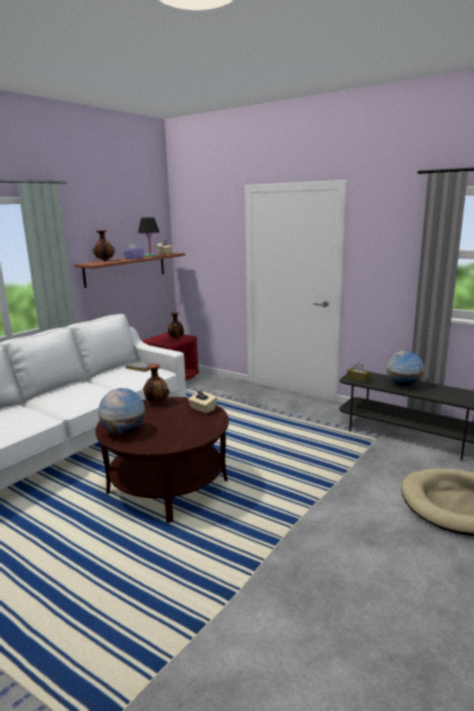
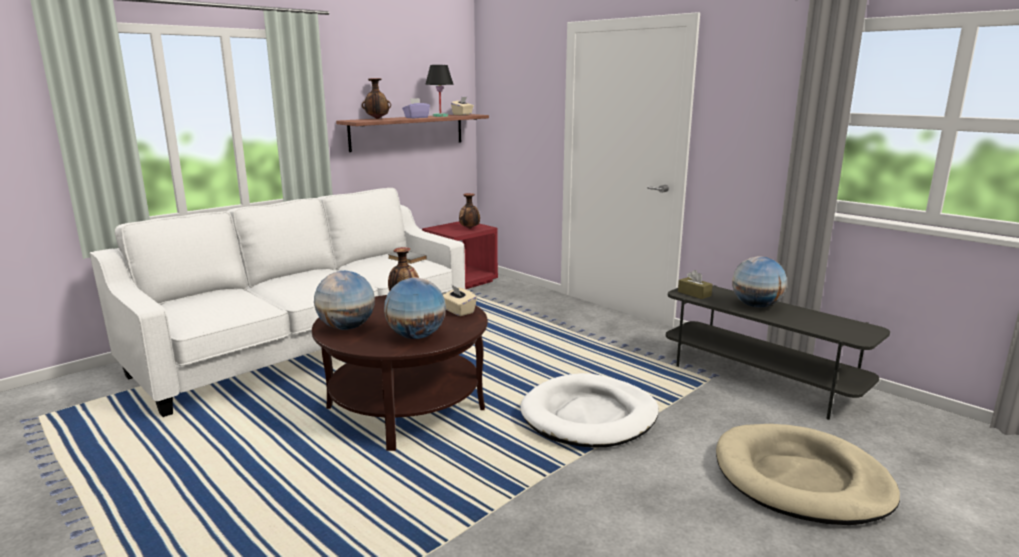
camera: 10 degrees right, 0 degrees up
(181, 433) = (416, 336): none -> globe
(304, 476) = (589, 416): none -> white dog bed

